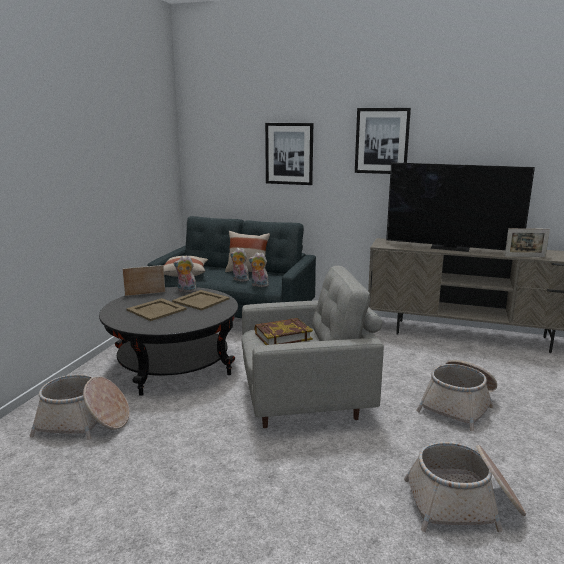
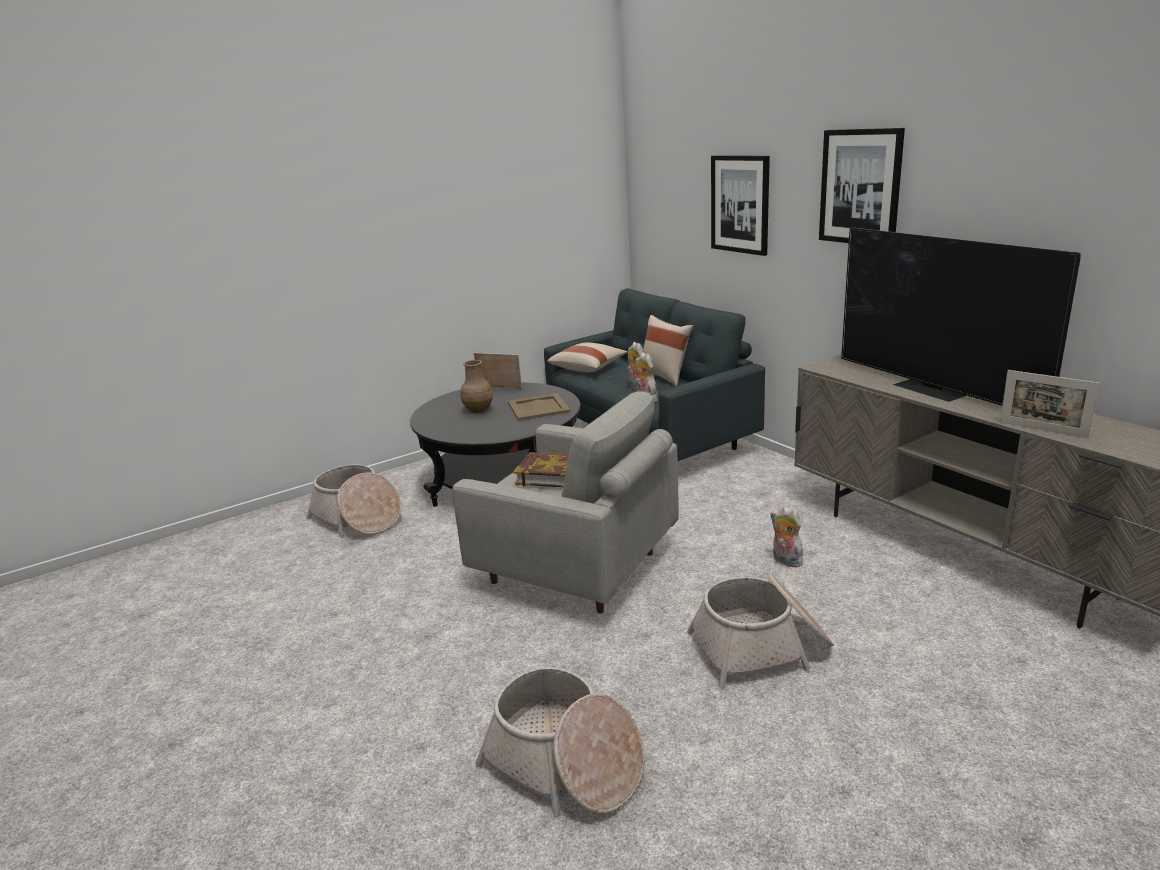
camera: 40 degrees right, 5 degrees up
(156, 309) = (478, 410): beige tray -> brown vase
(186, 290) = (544, 391): plush toy -> plush toy (785, 561)

